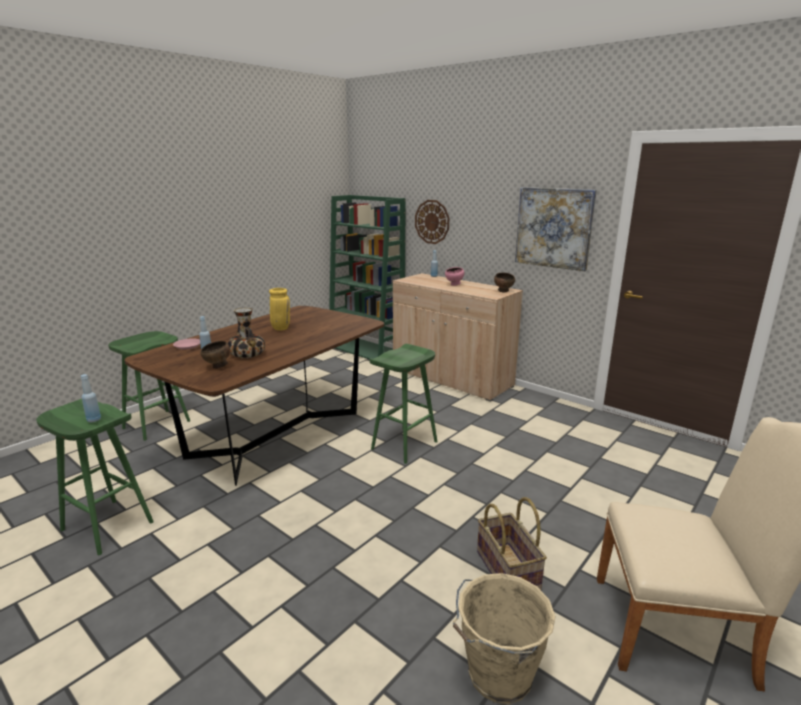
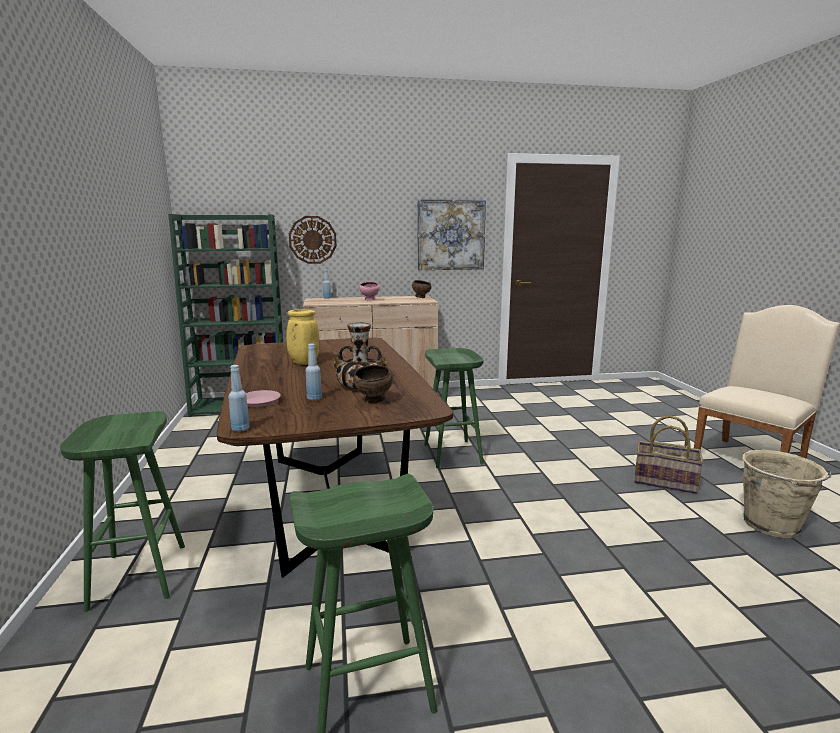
camera: 50 degrees left, 5 degrees down
(94, 420) = (391, 499): blue bottle -> blue bottle (240, 429)

